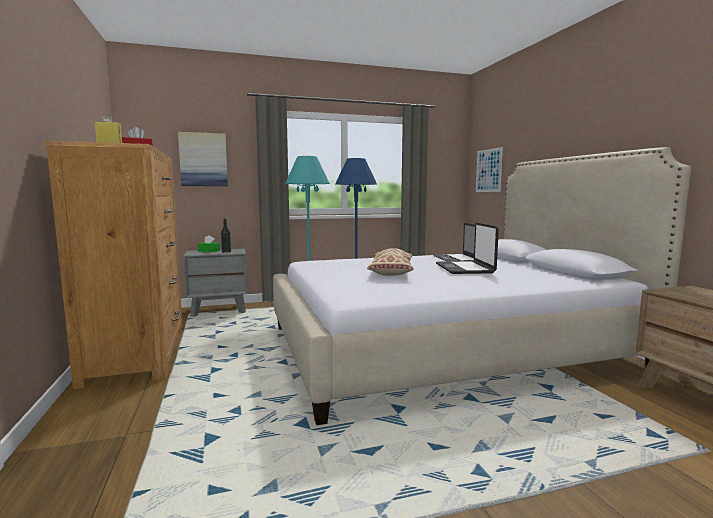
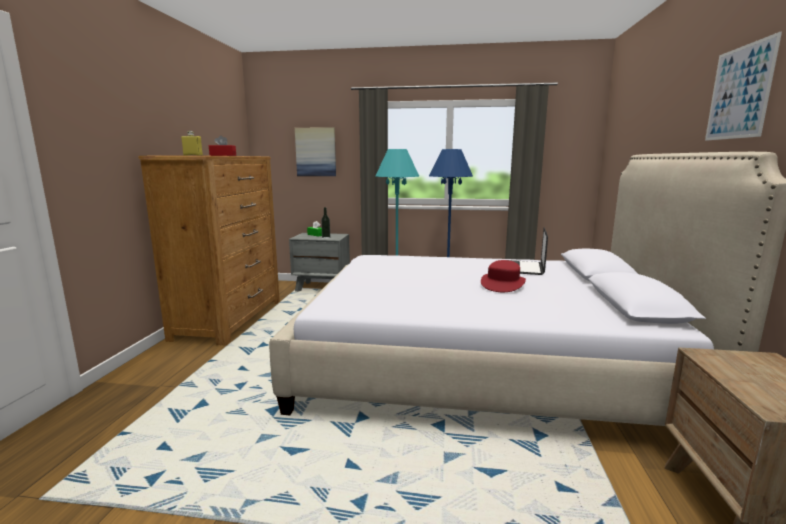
camera: 25 degrees right, 5 degrees up
(391, 272) = (420, 279): beige pillow -> none
(465, 268) = (503, 284): laptop -> red hat
(488, 170) = (617, 160): picture -> picture (739, 92)

